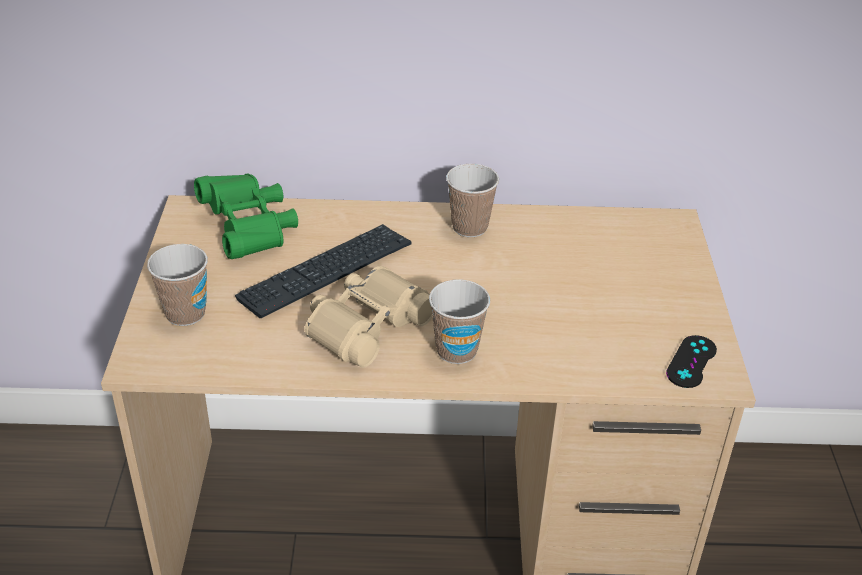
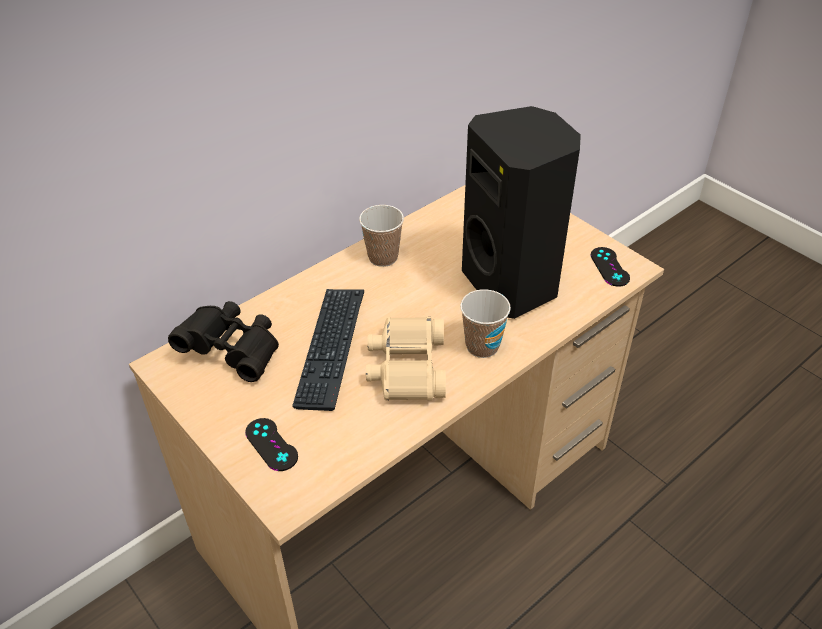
camera: 40 degrees left, 5 degrees up
(185, 313) = (271, 444): cup -> black game controller
(249, 230) = (233, 351): green binoculars -> black binoculars
(562, 318) = (513, 284): none -> black speaker

